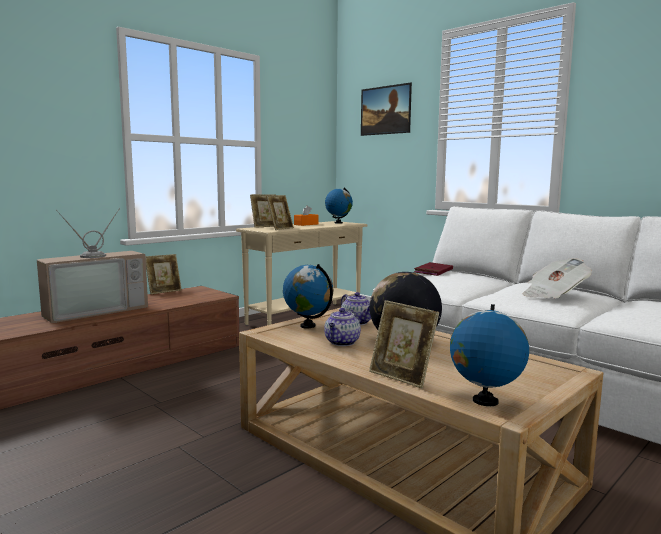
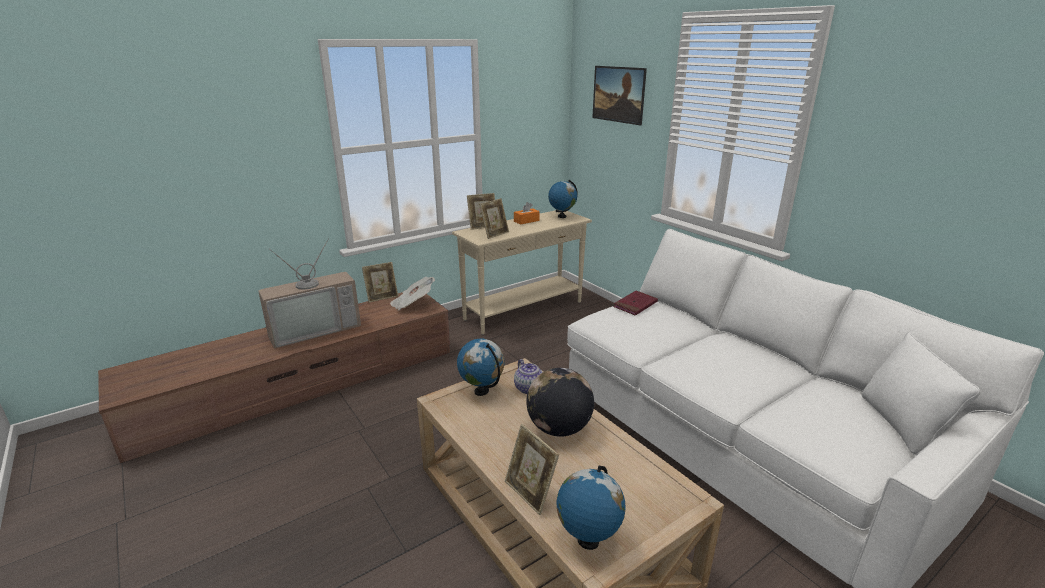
camera: 10 degrees right, 15 degrees up
(342, 343) = (501, 425): teapot -> none
(553, 295) = (735, 369): newspaper -> newspaper (412, 304)

